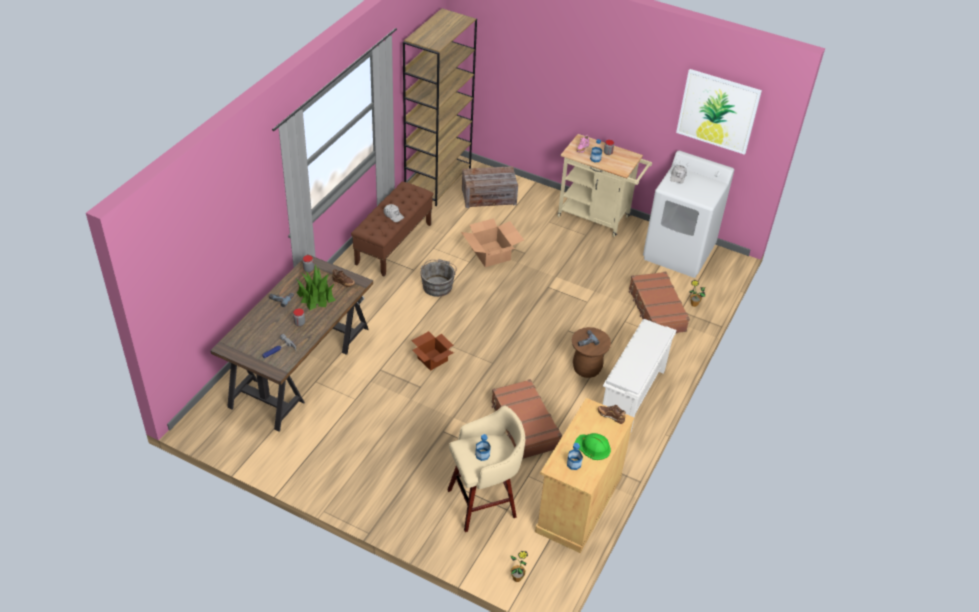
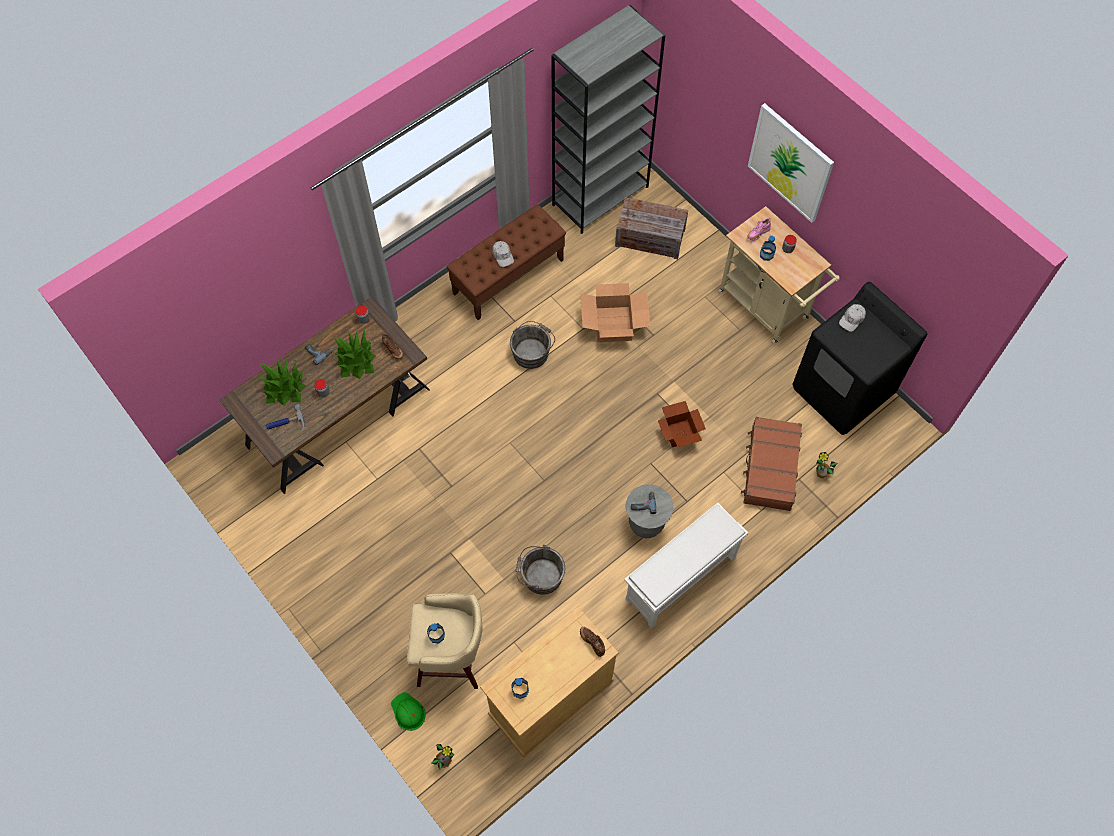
camera: 25 degrees right, 20 degrees up
(264, 328) = (284, 387): none -> potted plant
(432, 358) = (481, 452): cardboard box -> cardboard box (680, 432)
(438, 181) = (600, 195): brown bookcase -> grey bookcase
(524, 425) = (540, 575): brown suitcase -> grey bucket
(586, 369) = (646, 524): brown stool -> grey stool
(593, 447) = (552, 675): green hard hat -> green hard hat (408, 712)
(679, 252) = (842, 391): white washing machine -> black washing machine
(718, 111) = (921, 263): picture -> picture (790, 163)

